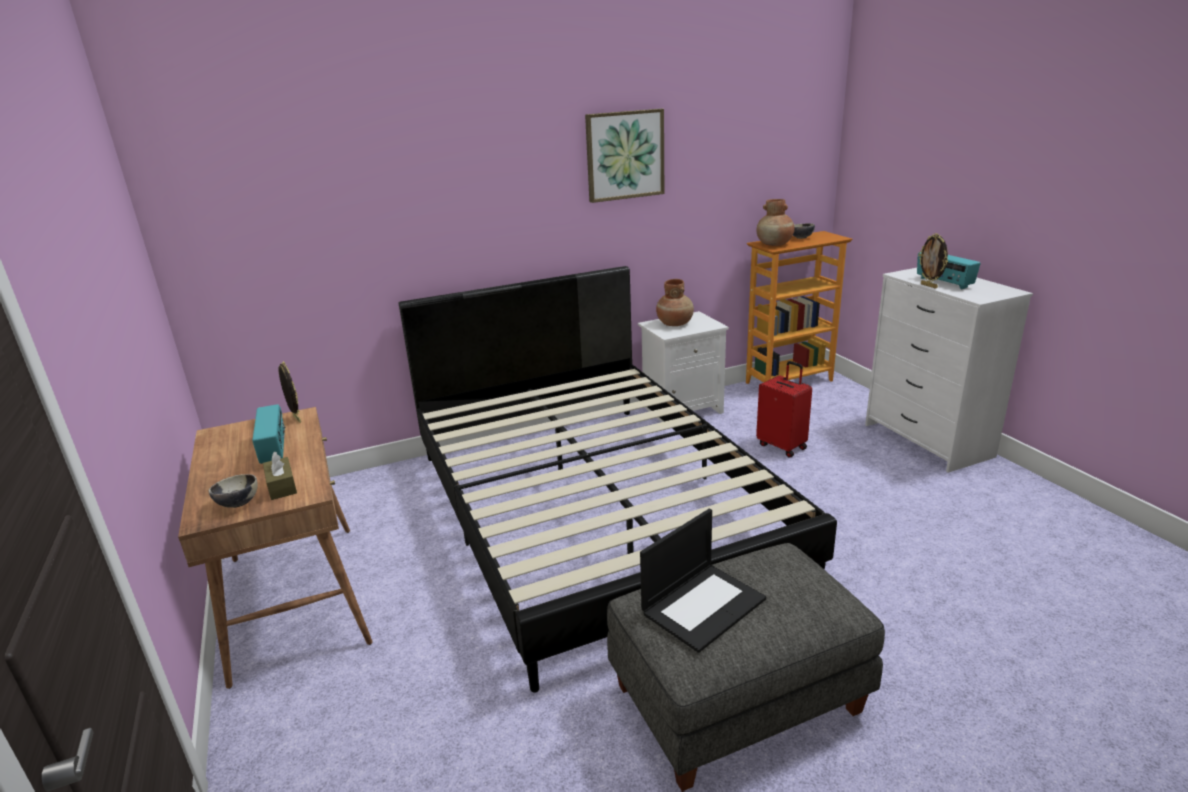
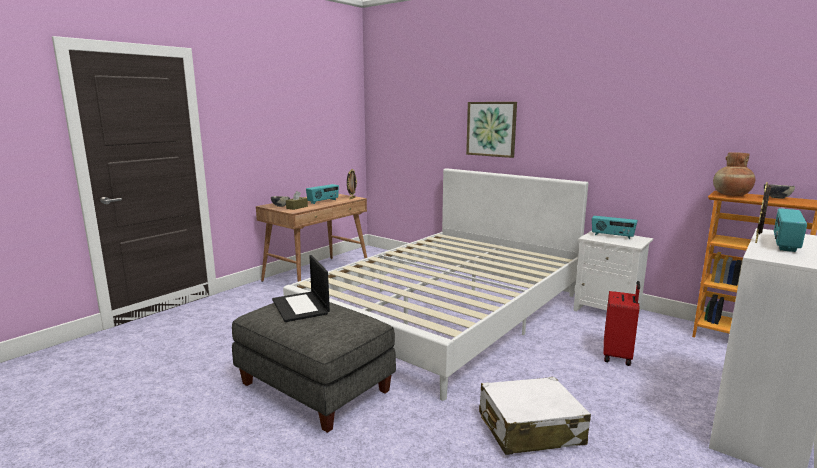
camera: 60 degrees right, 10 degrees down
(594, 511) = (446, 312): black bed -> white bed
(624, 155) = (600, 99): picture -> picture (491, 129)
(675, 324) = (612, 236): brown vase -> radio
(703, 605) = (301, 307): laptop -> laptop turned 45 degrees clockwise
(896, 549) = (529, 428): none -> white suitcase

